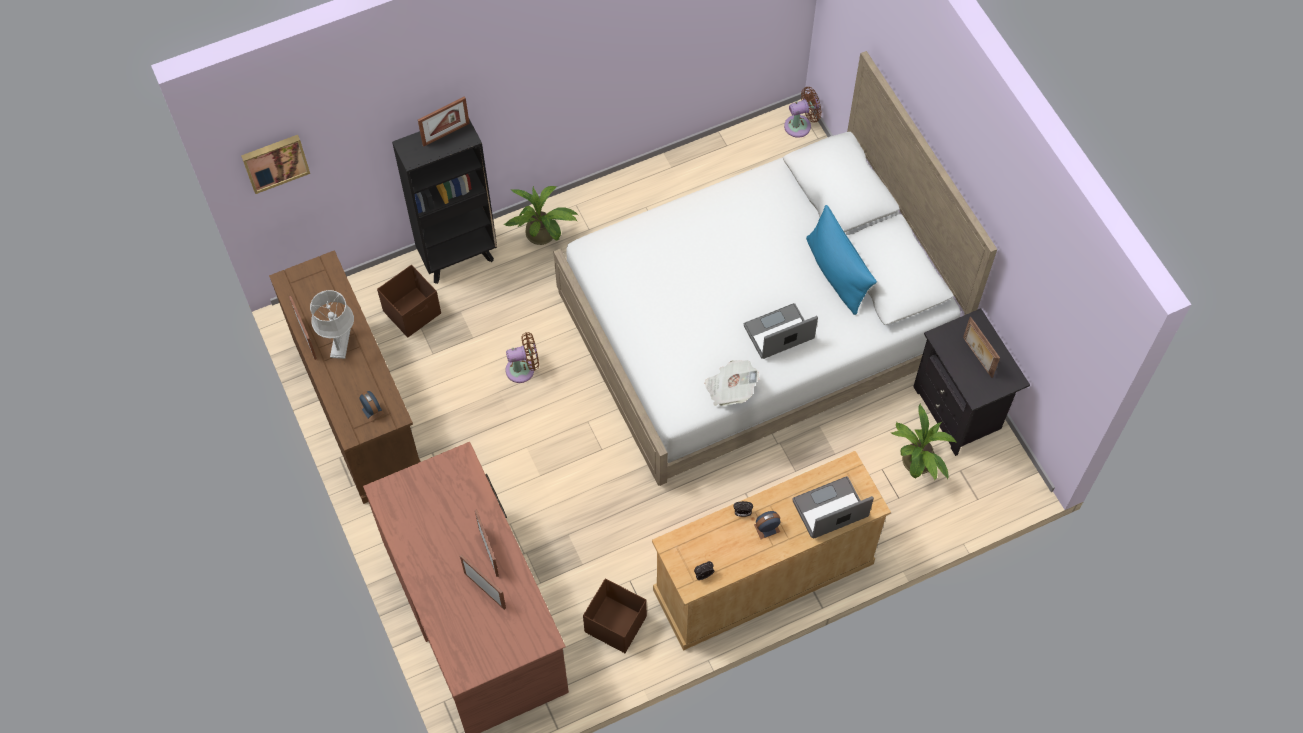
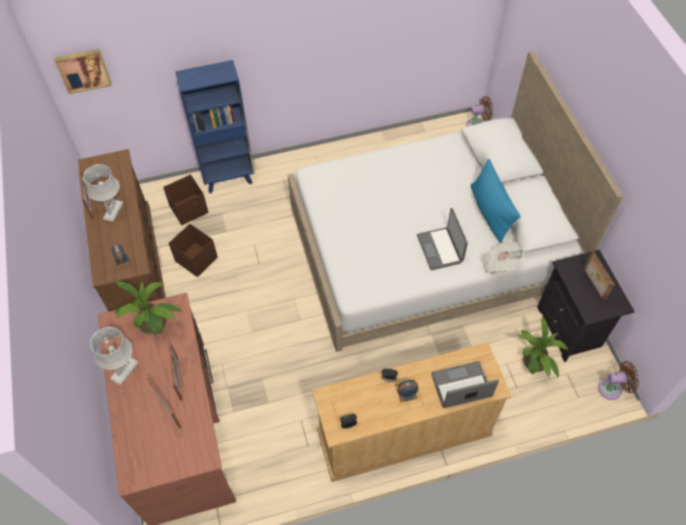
camera: 10 degrees right, 5 degrees down
(418, 550) = (124, 370): none -> grey table lamp
(446, 134) = (214, 71): picture frame -> none
(459, 257) = (229, 178): black bookcase -> blue bookcase
(523, 369) = (256, 257): brown fan -> brown fan (612, 389)
(544, 235) = (290, 172): potted plant -> potted plant (155, 325)
(615, 623) = (283, 452): brown storage box -> brown storage box (196, 259)
(730, 389) = (397, 283): newspaper -> newspaper (498, 263)
(779, 333) = (440, 249): laptop -> laptop turned 90 degrees counterclockwise

